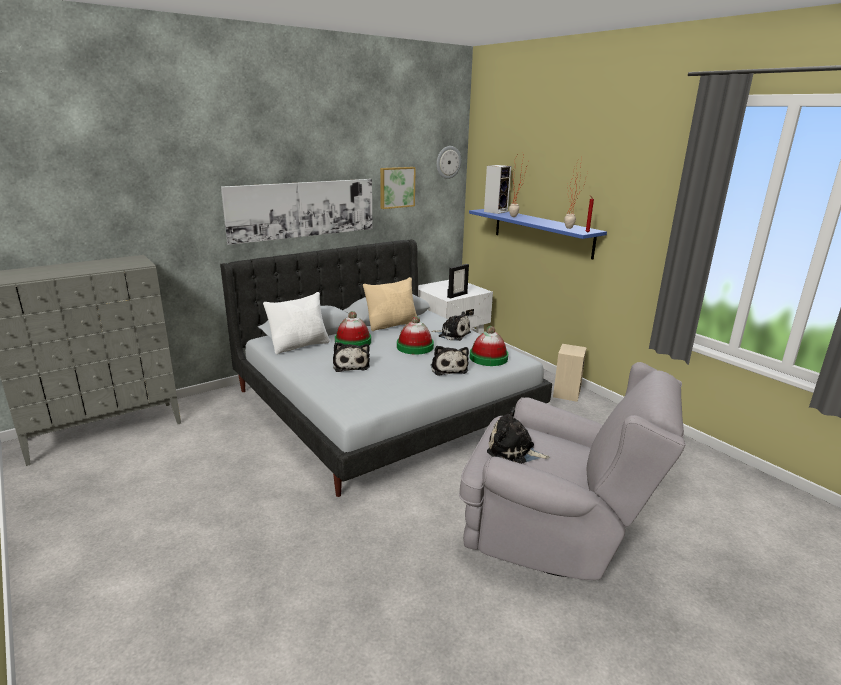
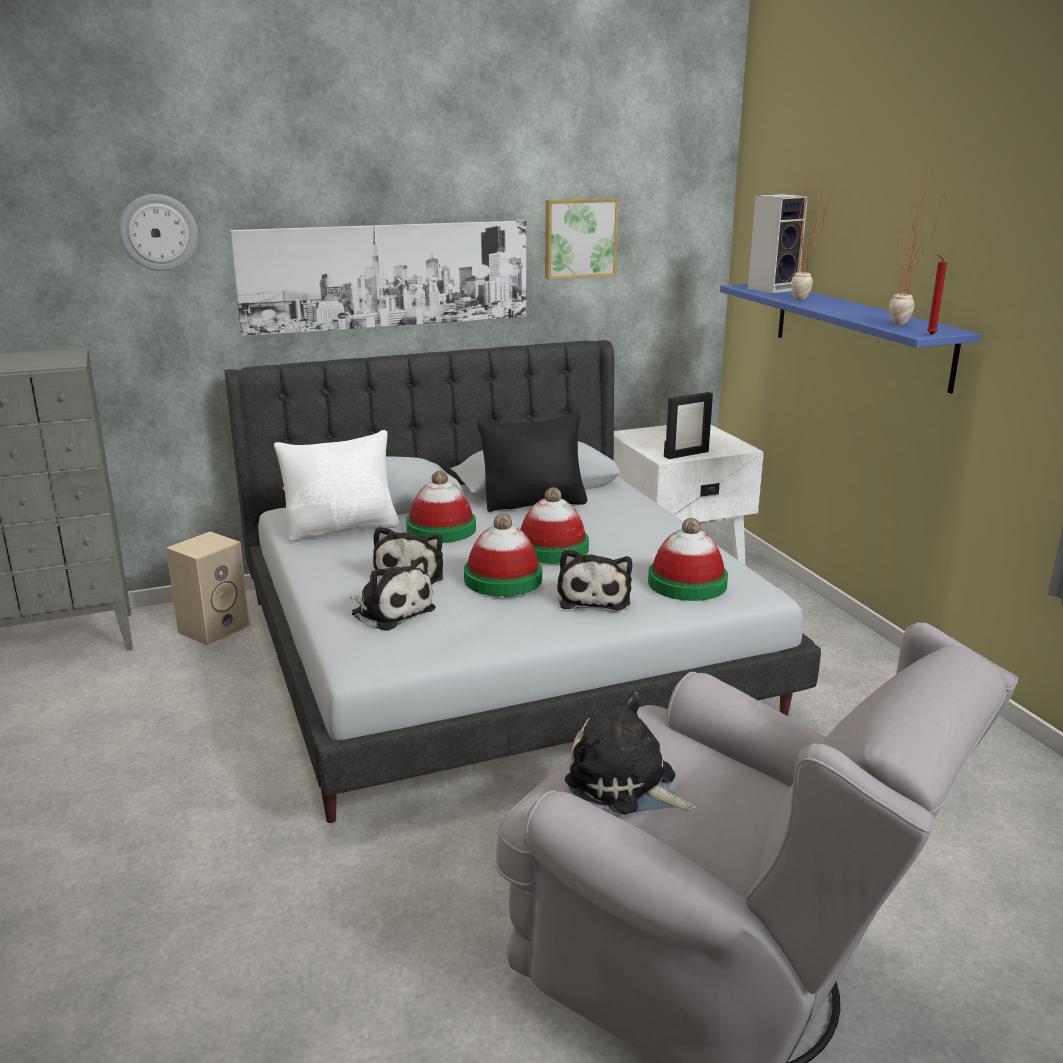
camera: 15 degrees right, 0 degrees up
(392, 325) = (534, 503): beige pillow -> black pillow
(400, 364) = (503, 579): none -> hat
(448, 162) = (692, 190): wall clock -> wall clock (159, 232)
(452, 334) = (641, 530): plush toy -> plush toy (390, 611)
(566, 393) = (879, 672): beige speaker -> beige speaker (214, 628)

